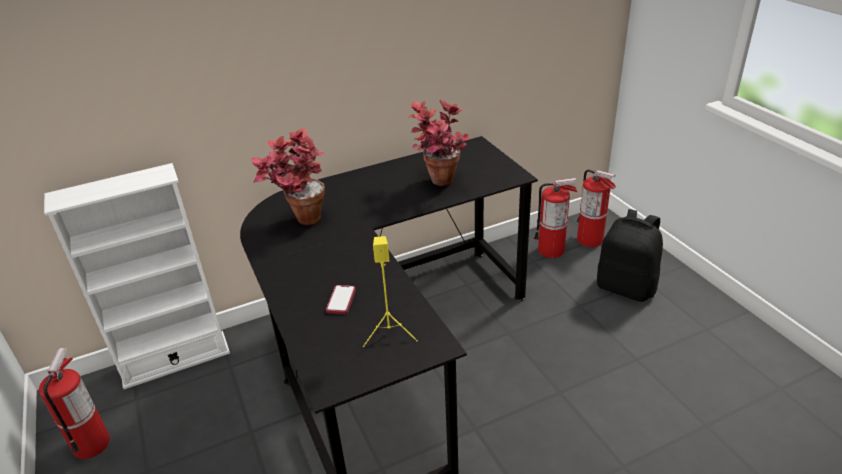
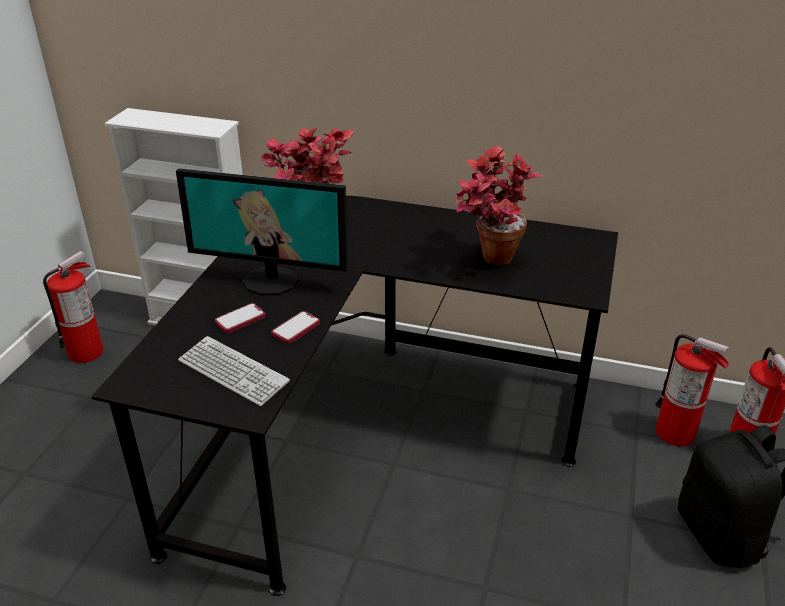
camera: 40 degrees right, 0 degrees up
(321, 266) = (271, 280): none -> monitor
(387, 284) = (296, 329): none -> phone
(390, 332) = (233, 372): yellow speaker -> keyboard

